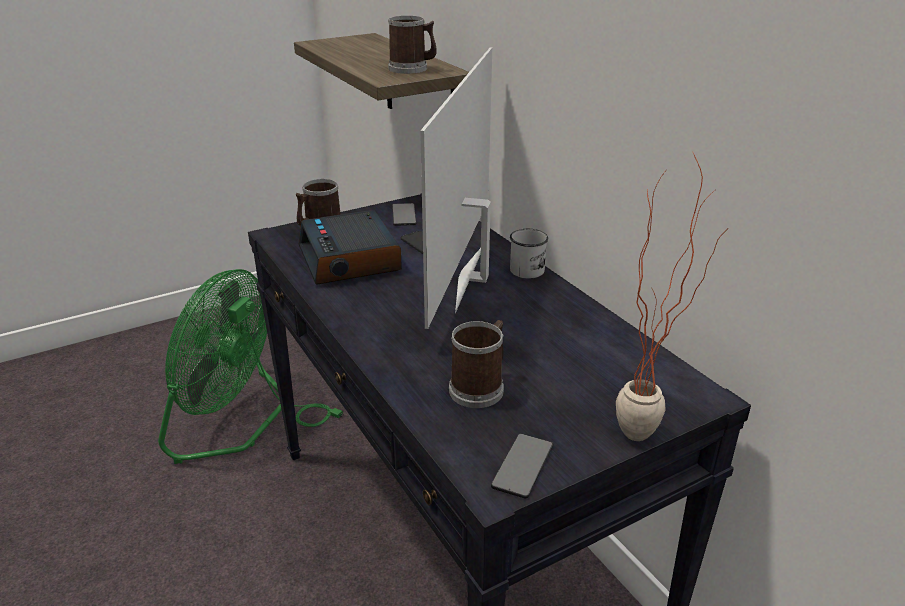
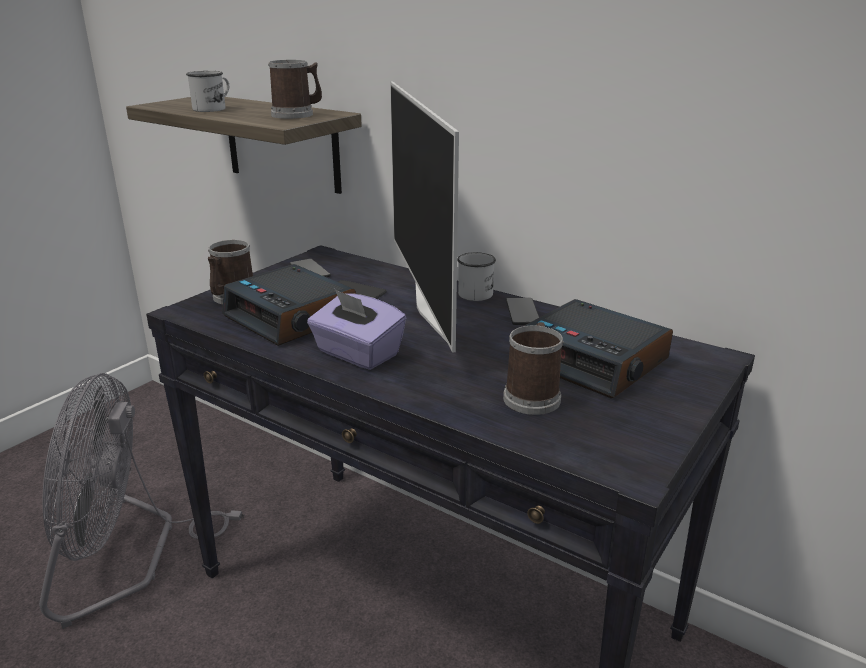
camera: 25 degrees left, 5 degrees down
(252, 418) = (136, 549): green fan -> grey fan
(354, 53) = (213, 108): none -> white mug
(370, 307) = (357, 354): none -> purple tissue box
(522, 466) = (636, 448): phone -> phone (522, 312)
(572, 368) = (594, 361): none -> alarm clock
(649, 433) = (706, 394): potted plant -> none

